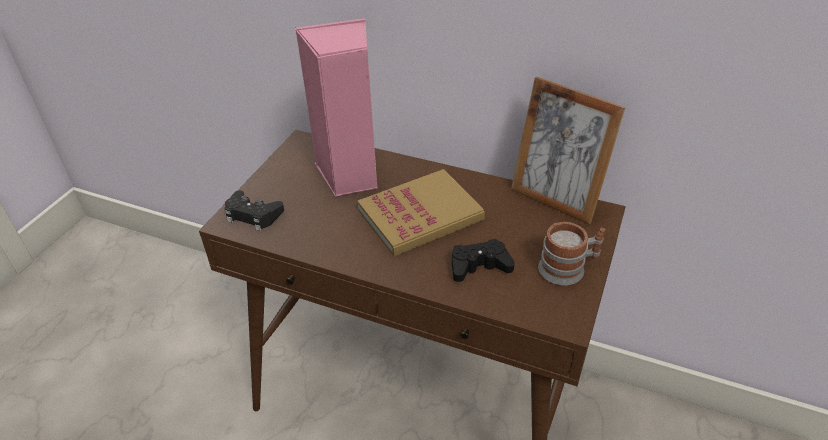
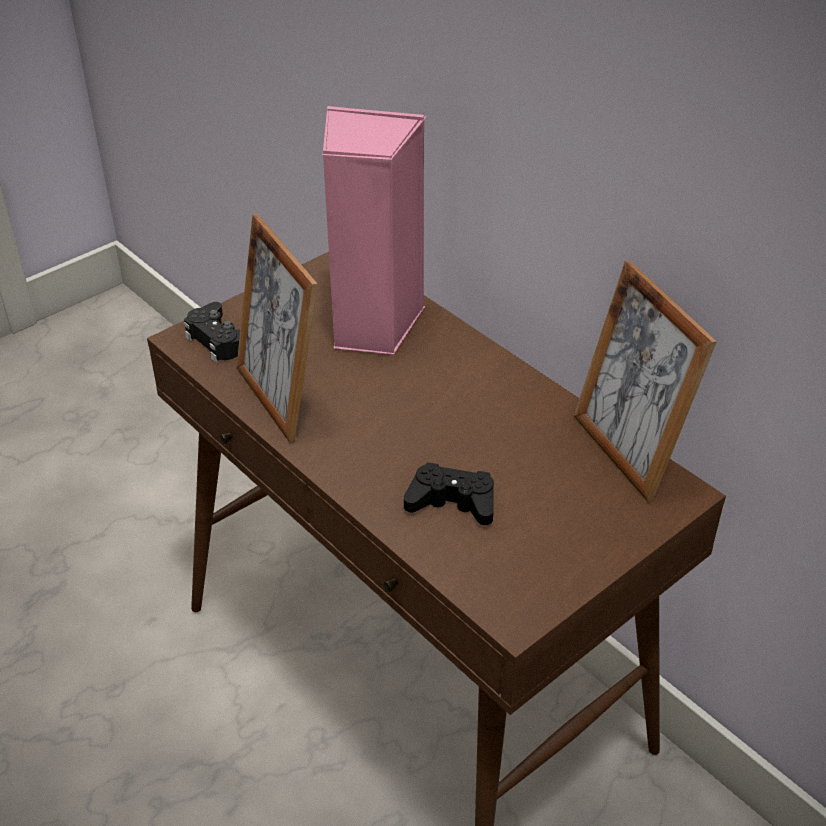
camera: 25 degrees right, 0 degrees up
(322, 239) = (280, 398): none -> picture frame
(420, 215) = (424, 410): book -> none
(568, 268) = (571, 549): mug -> none

